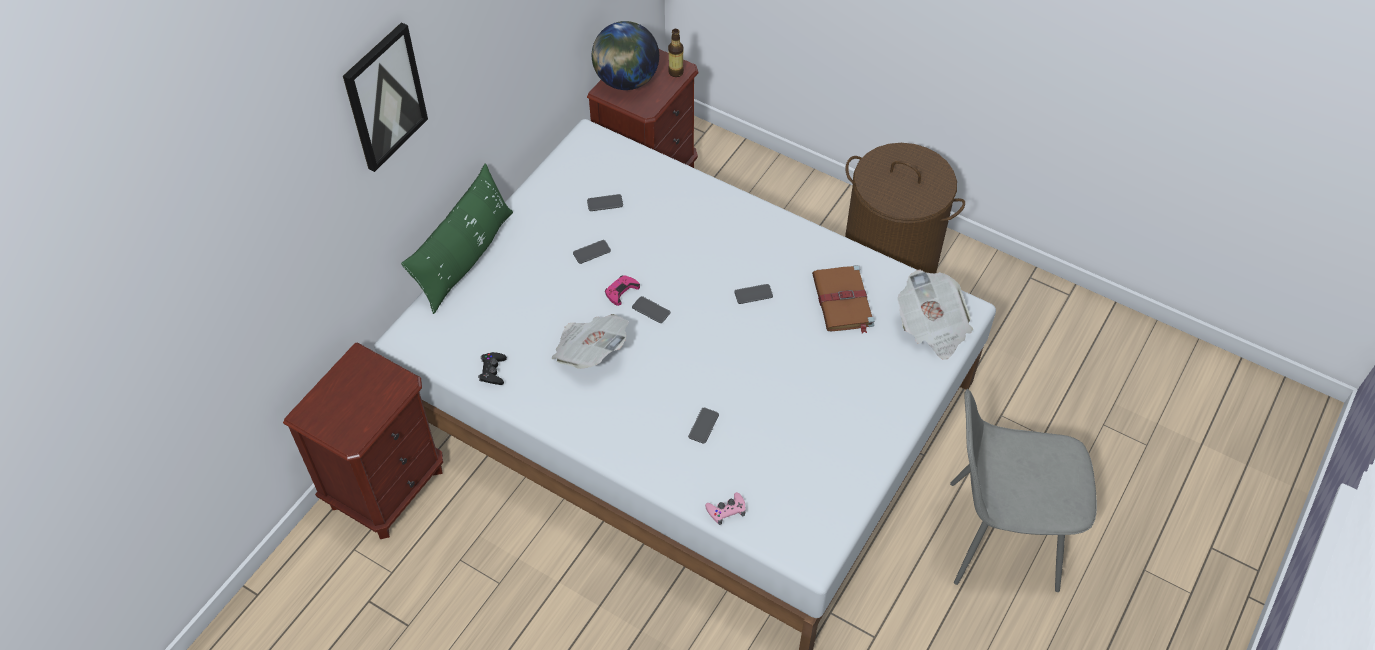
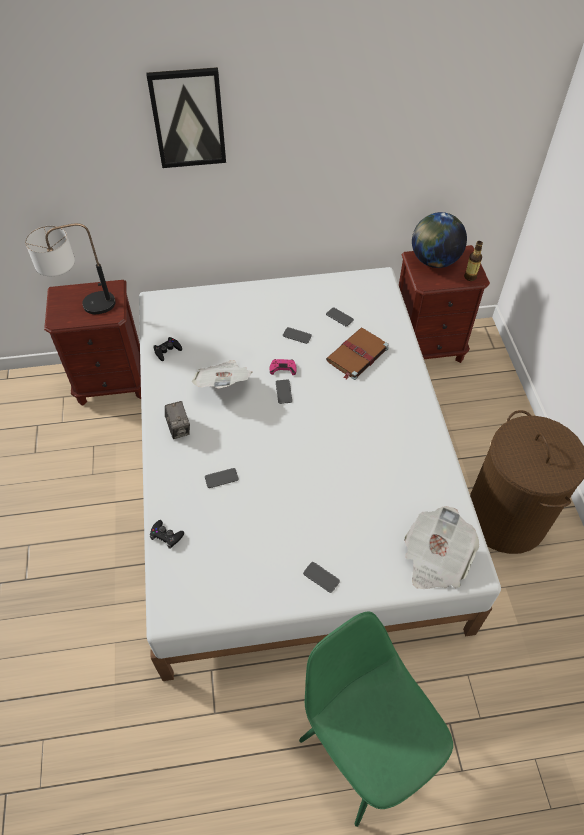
camera: 50 degrees right, 0 degrees up
(357, 404) = (83, 307): none -> table lamp
(465, 258) = (234, 287): green pillow -> none
(608, 423) = (179, 428): none -> camera
(726, 510) = (166, 535): pink game controller -> black game controller
(753, 294) = (351, 435): phone -> phone (321, 577)
(843, 302) = (398, 489): brown book -> brown book (356, 355)
(998, 535) = (366, 744): grey chair -> green chair

